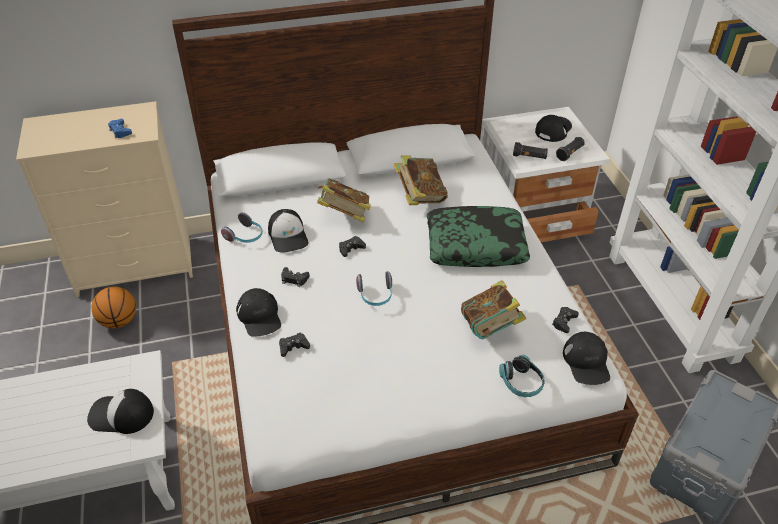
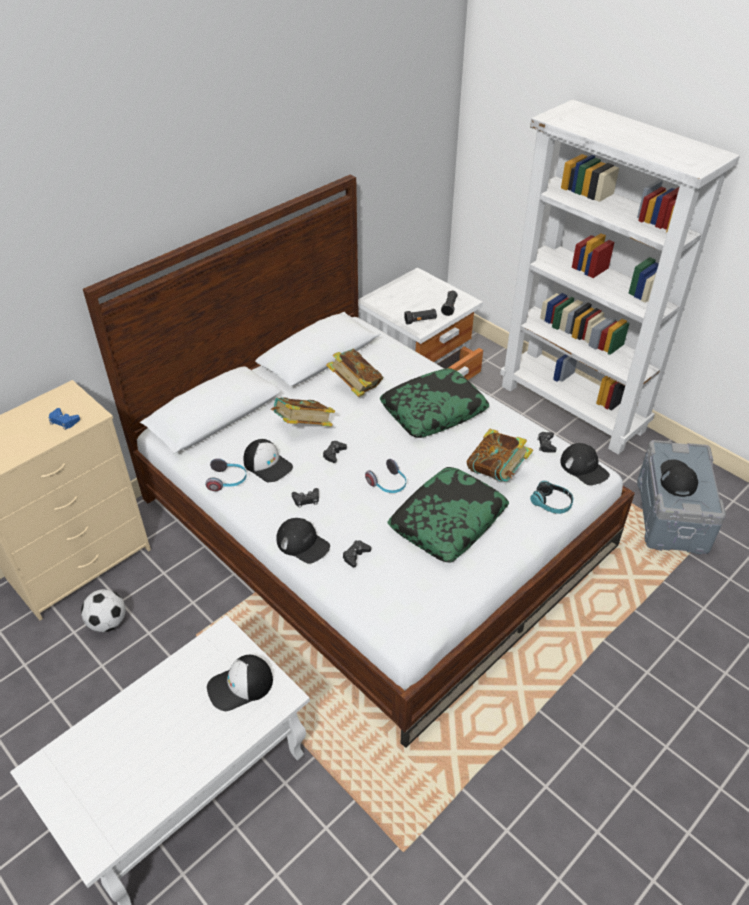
camera: 30 degrees left, 0 degrees up
(119, 321) = (108, 622): basketball -> football
(403, 353) = (448, 521): none -> pillow
(553, 130) = (421, 291): black cap -> black cap (677, 479)

